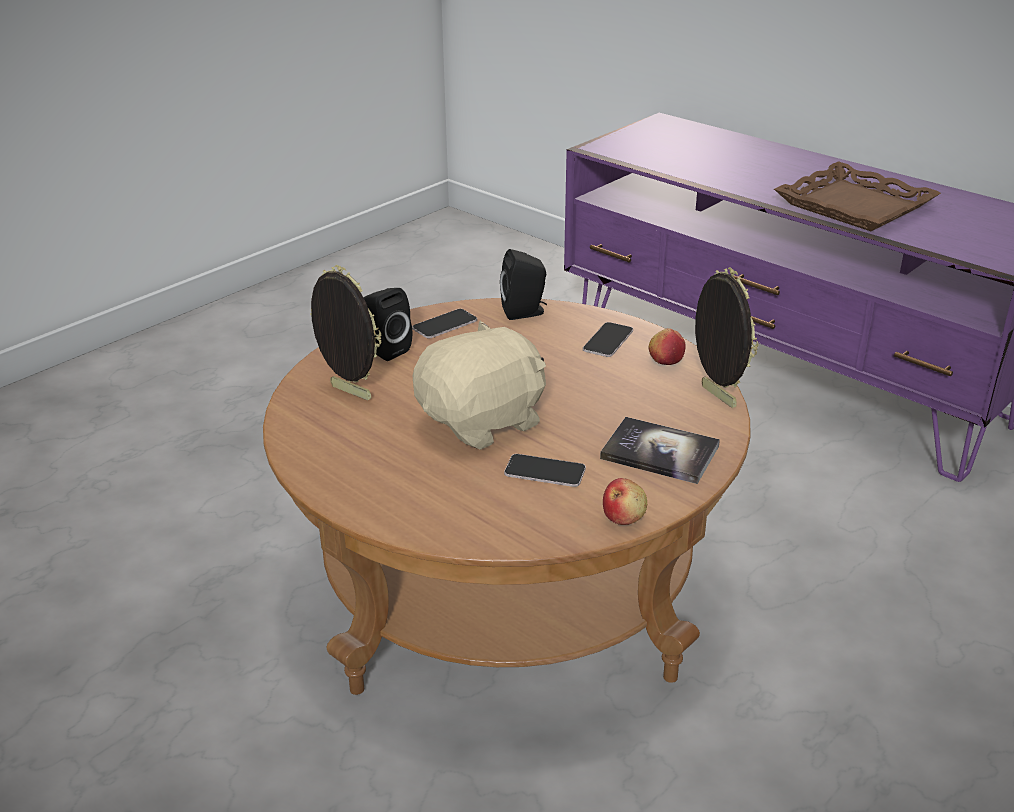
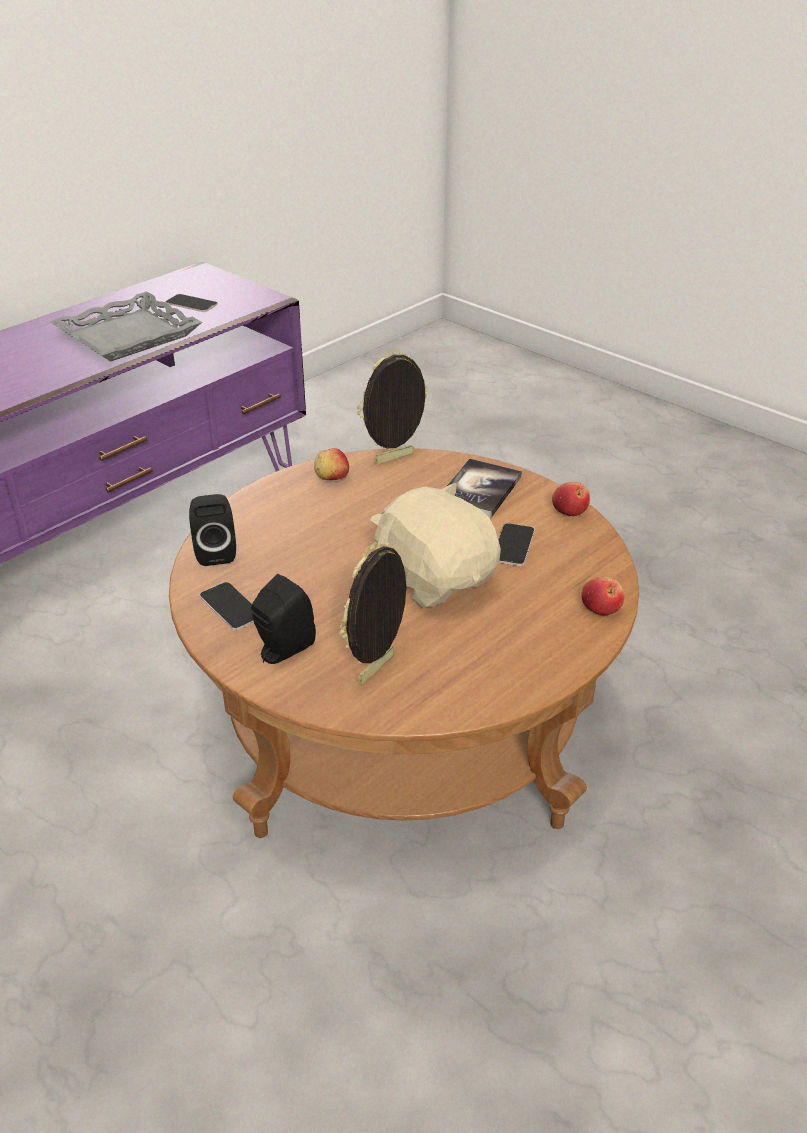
camera: 90 degrees left, 5 degrees up
(425, 525) = (601, 608): none -> apple
(608, 340) = (288, 505): phone -> phone (191, 304)
(855, 206) = (128, 335): brown tray -> grey tray

